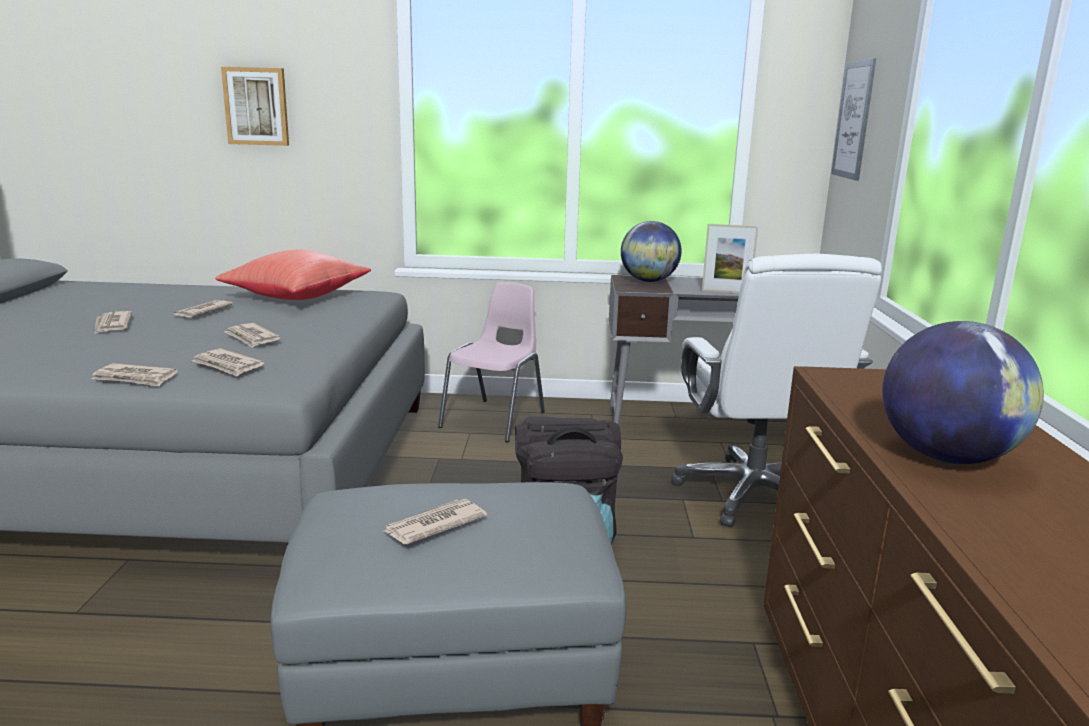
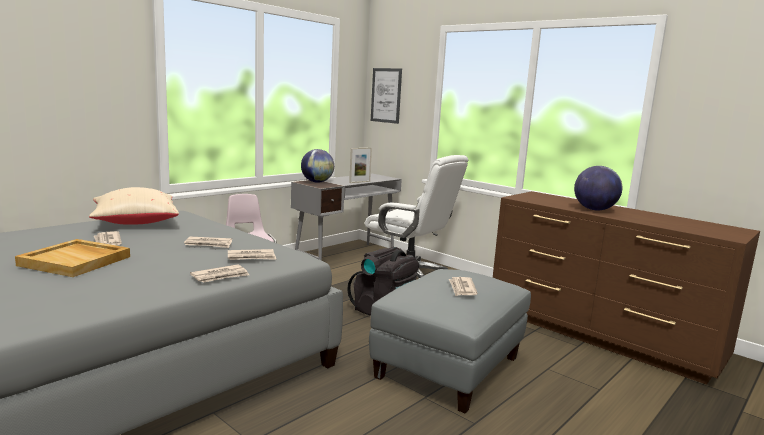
camera: 50 degrees left, 5 degrees down
(112, 325) = (76, 261): newspaper -> beige tray
(256, 106) = (42, 79): picture -> none
(296, 297) = (135, 222): red pillow -> beige pillow

